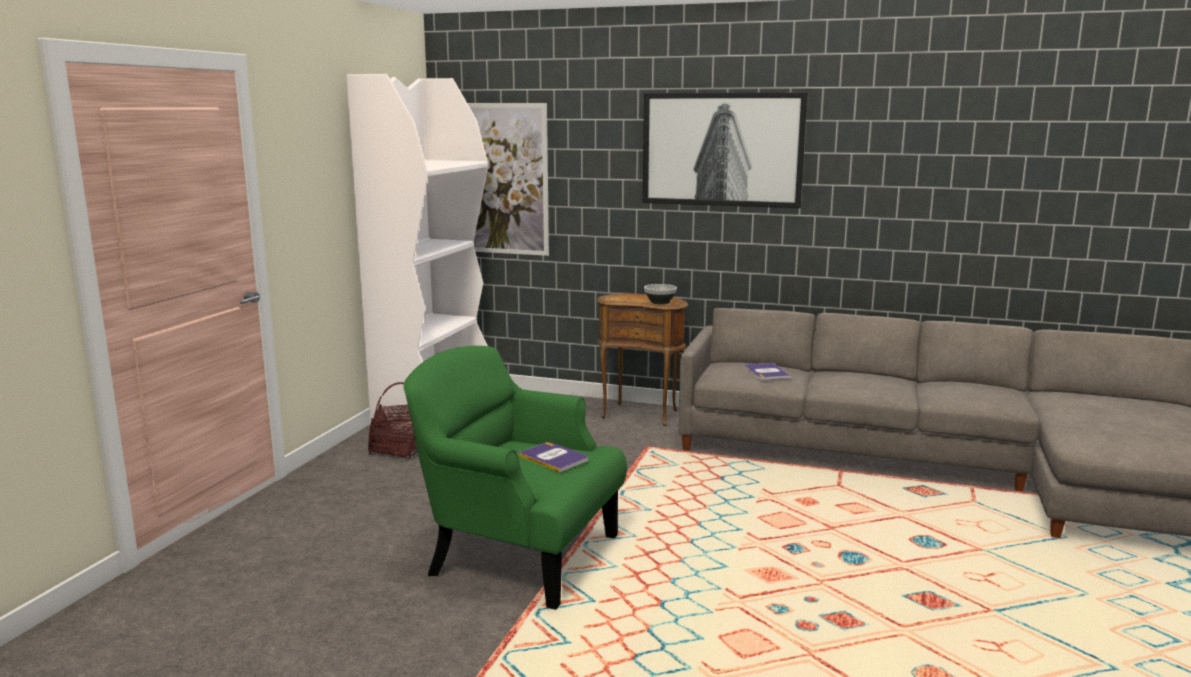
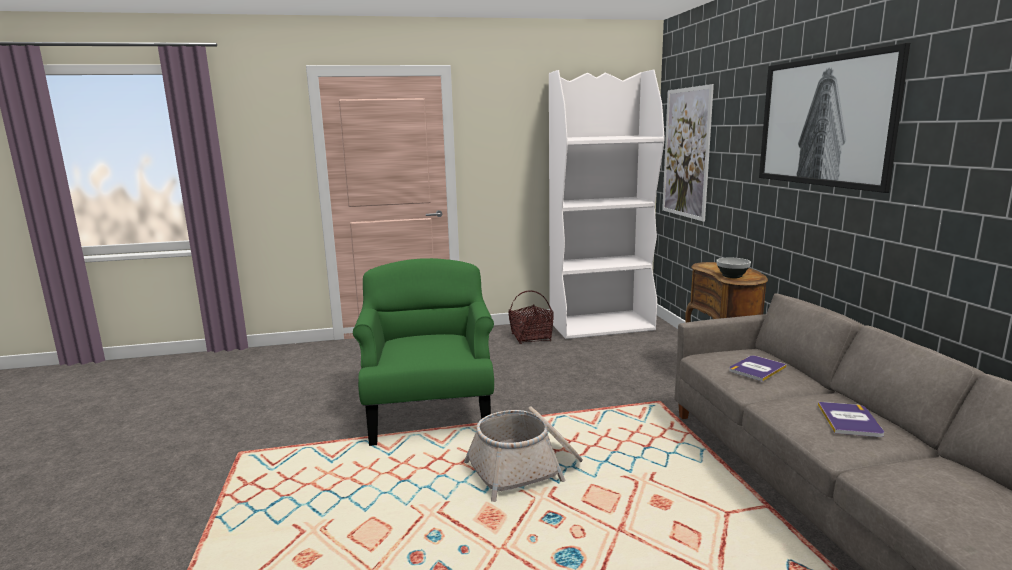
camera: 60 degrees right, 0 degrees up
(554, 458) = (435, 350): book -> book (849, 420)
(701, 537) = (526, 469): none -> basket

